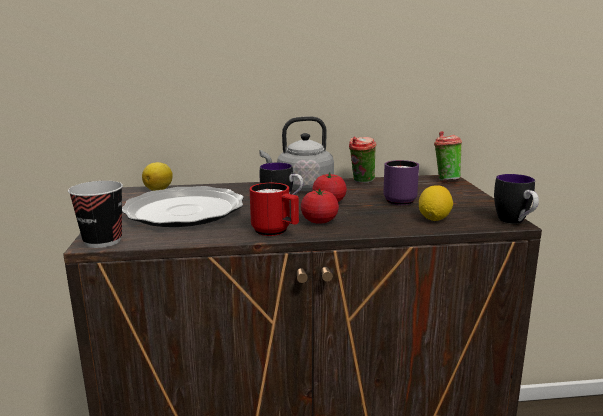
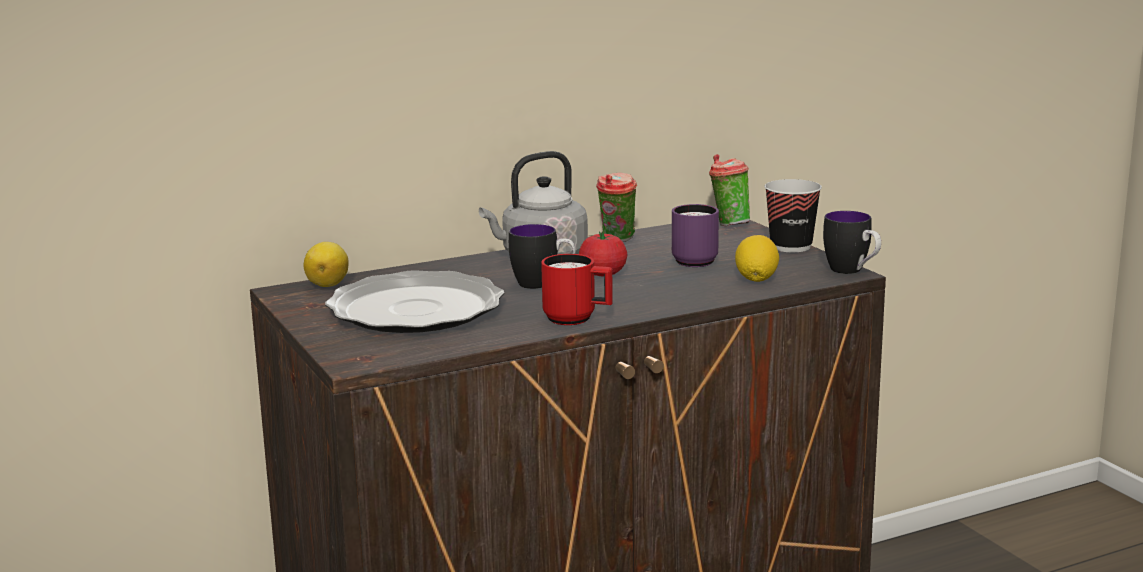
camera: 20 degrees left, 0 degrees up
(103, 241) = (363, 359): cup -> cup (791, 246)
(319, 221) = (618, 300): tomato -> none

